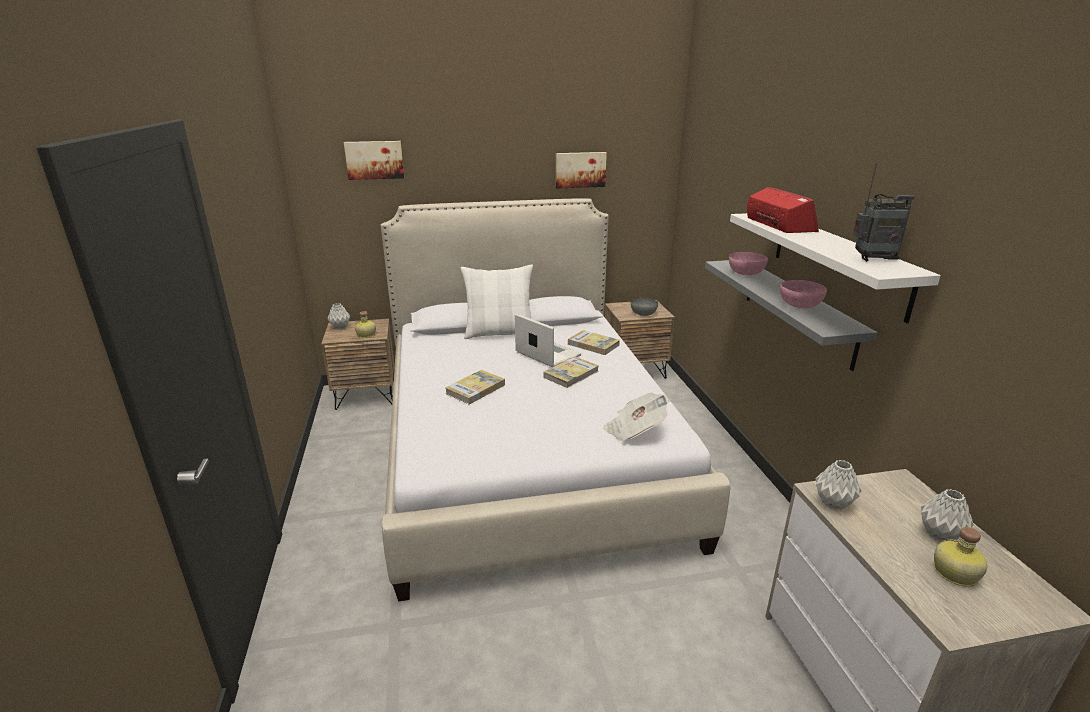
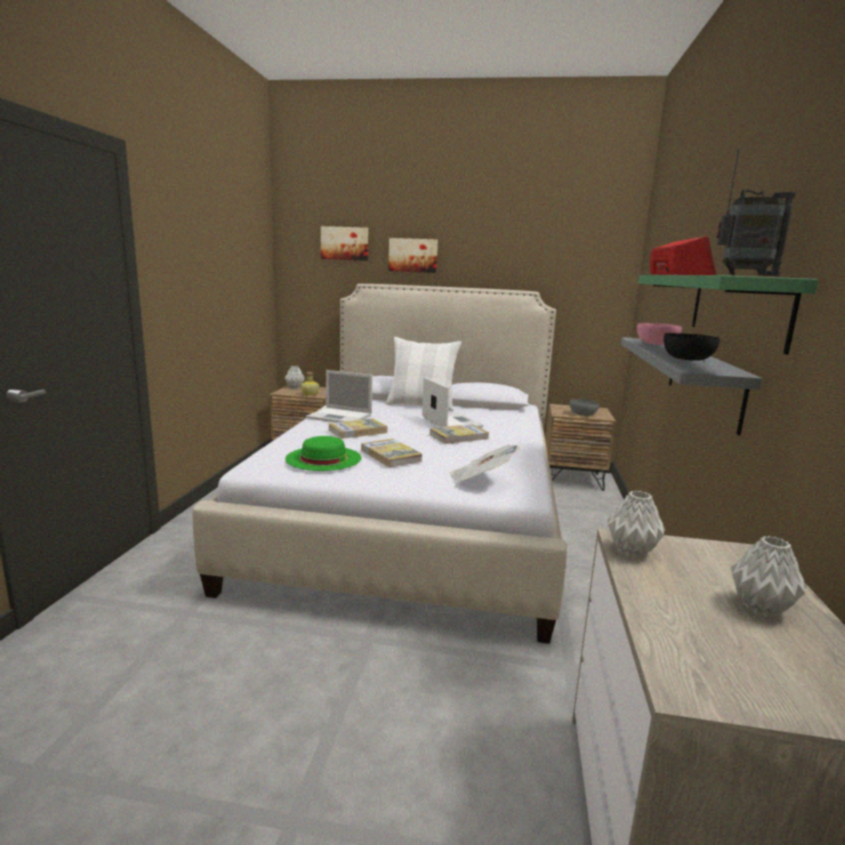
camera: 20 degrees right, 10 degrees down
(438, 369) = (340, 416): none -> laptop
(480, 438) = (323, 458): none -> green hat
(580, 169) = (532, 264): picture -> picture (413, 255)
(593, 344) = (504, 423): book -> book (390, 455)
(799, 304) = (687, 359): pink bowl -> black bowl
(837, 261) = (736, 308): white shelf -> green shelf
(954, 573) = (746, 645): bottle -> none

